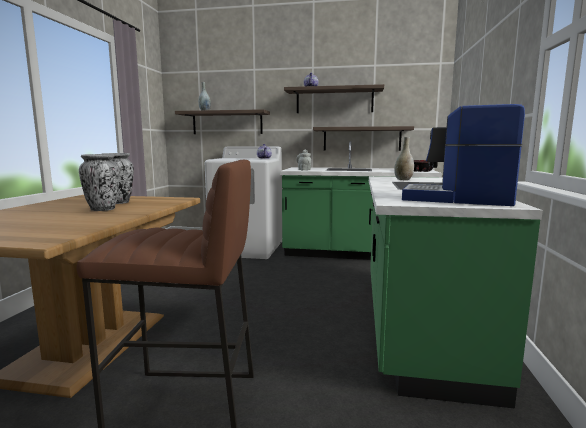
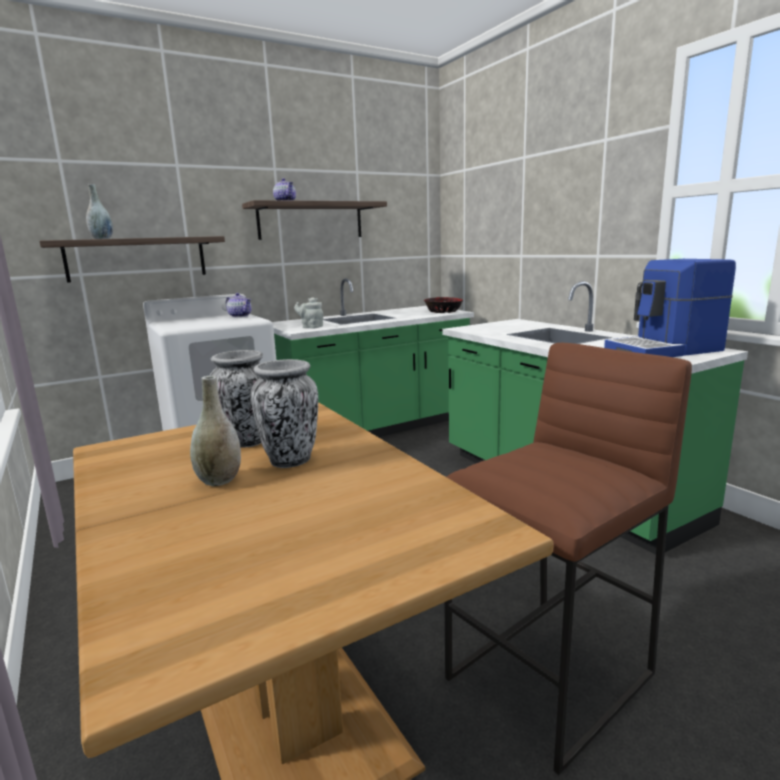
camera: 40 degrees left, 5 degrees up
(361, 139) = (350, 274): shelf -> none
(403, 180) = (502, 329): grey vase -> grey vase (219, 480)

